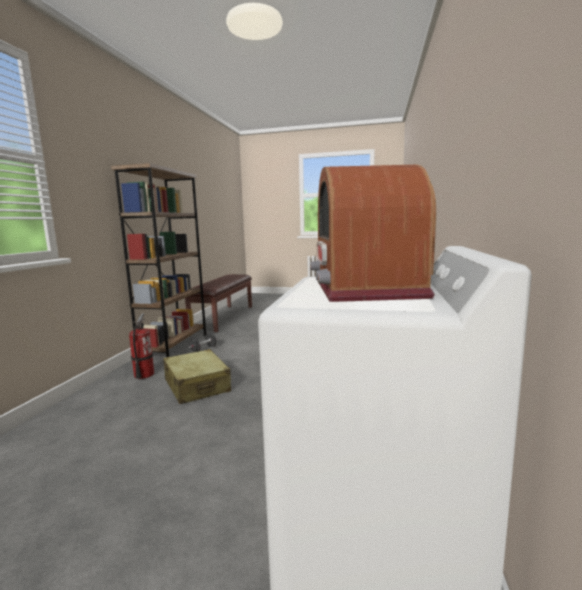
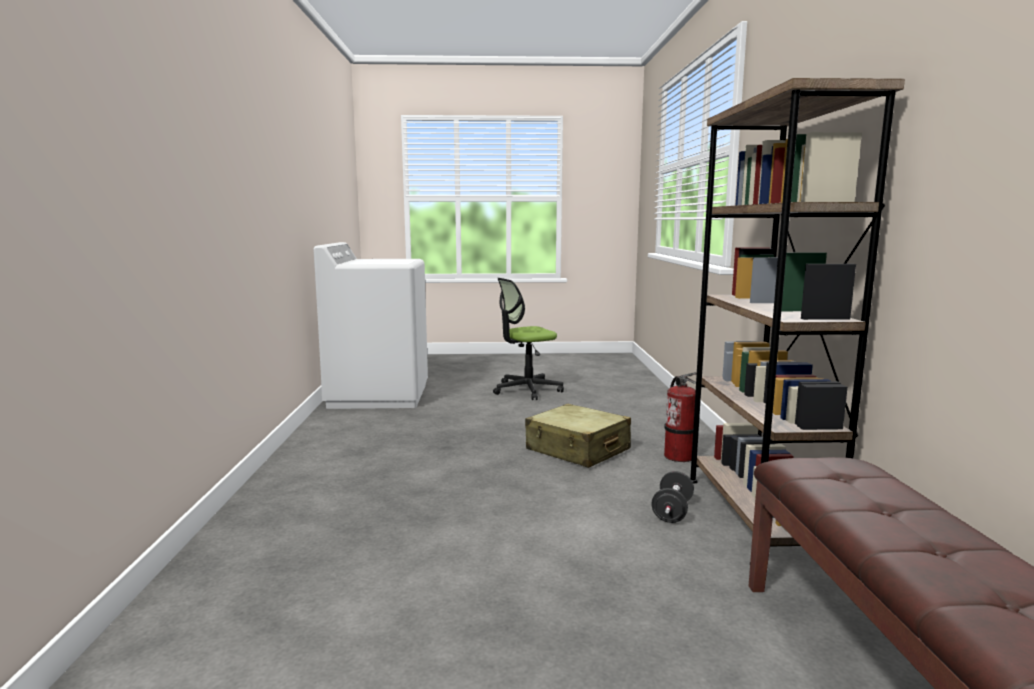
camera: 165 degrees right, 0 degrees up
(106, 522) = (527, 390): none -> office chair
(364, 288) = (379, 261): radio -> none

